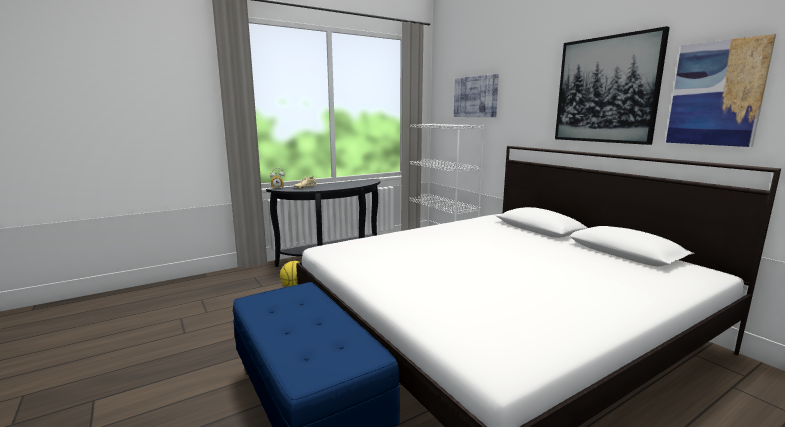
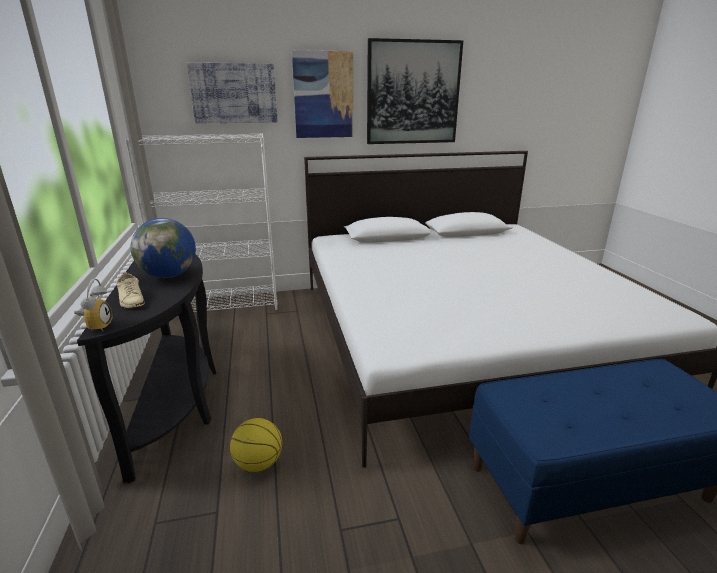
camera: 70 degrees left, 10 degrees up
(335, 186) = (169, 275): none -> globe
(716, 93) = (492, 100): picture -> picture (323, 95)

